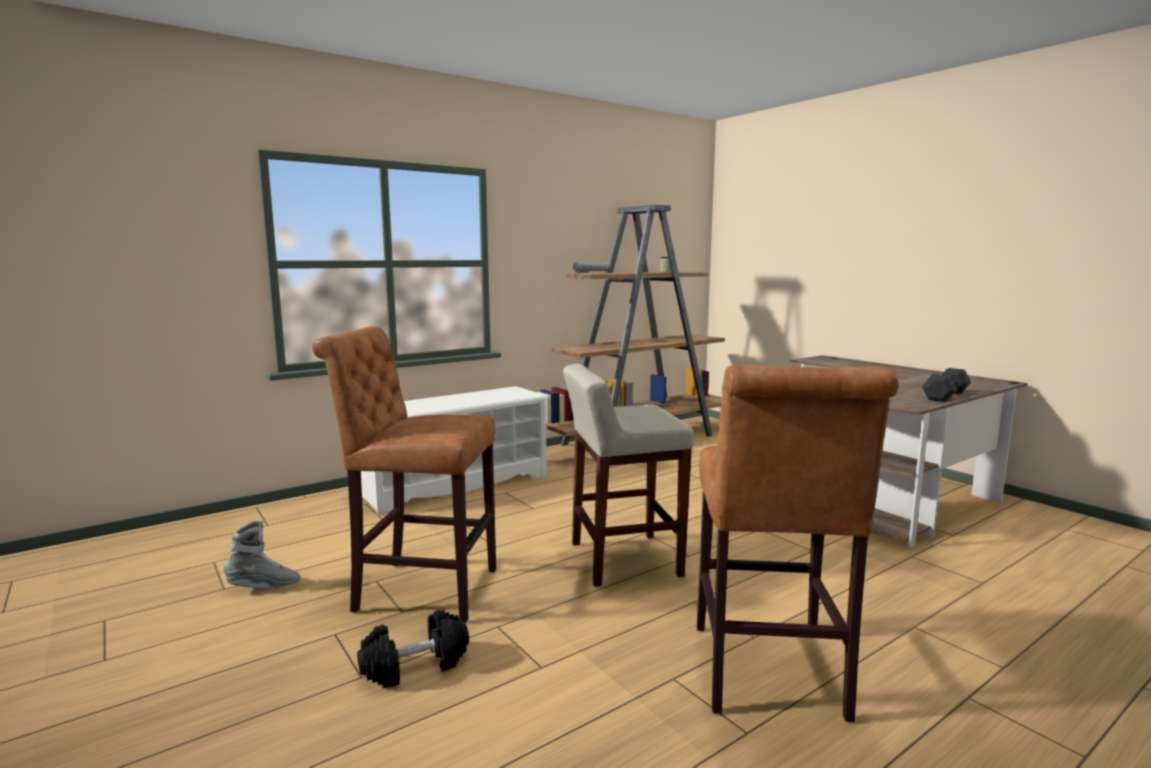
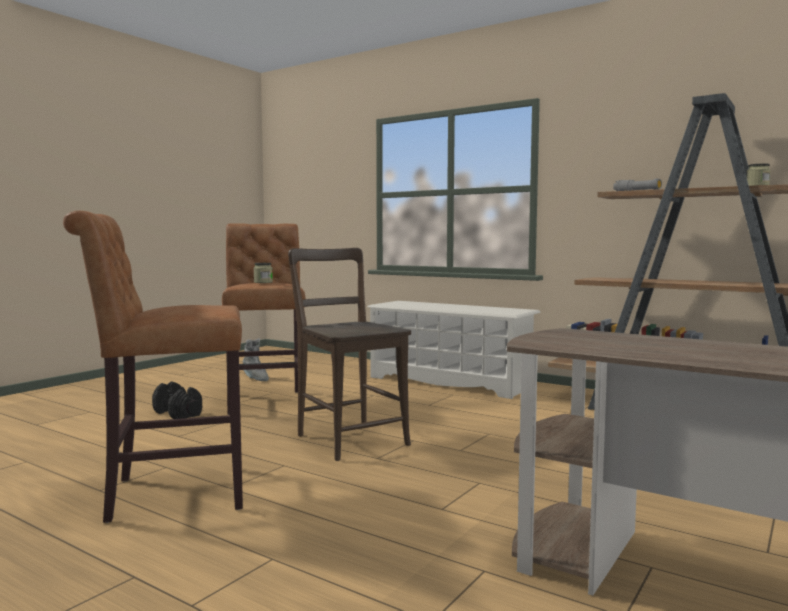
camera: 70 degrees right, 5 degrees down
(441, 420) = (263, 282): none -> jar
(622, 559) = (349, 438): beige stool -> brown chair
(945, 396) = (672, 356): grey dumbbell -> none

